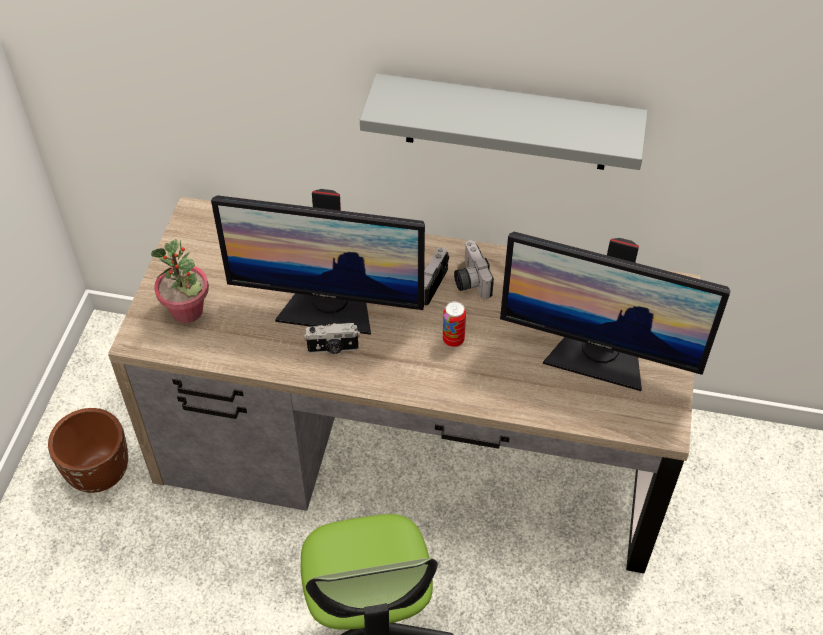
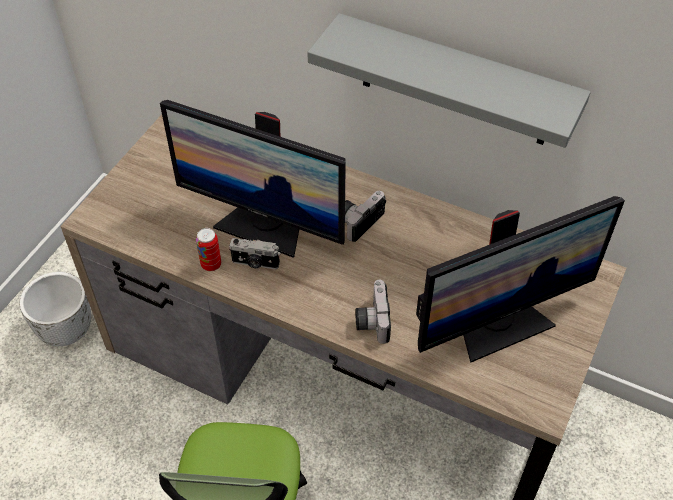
camera: 15 degrees right, 0 degrees up
(99, 474) = (66, 331): brown planter -> white planter
(187, 311) = (141, 203): potted plant -> none
(453, 340) = (367, 279): can -> can (211, 264)
(469, 280) = (401, 227): camera -> camera (371, 319)
(597, 357) = (499, 325): monitor -> monitor turned 60 degrees counterclockwise

